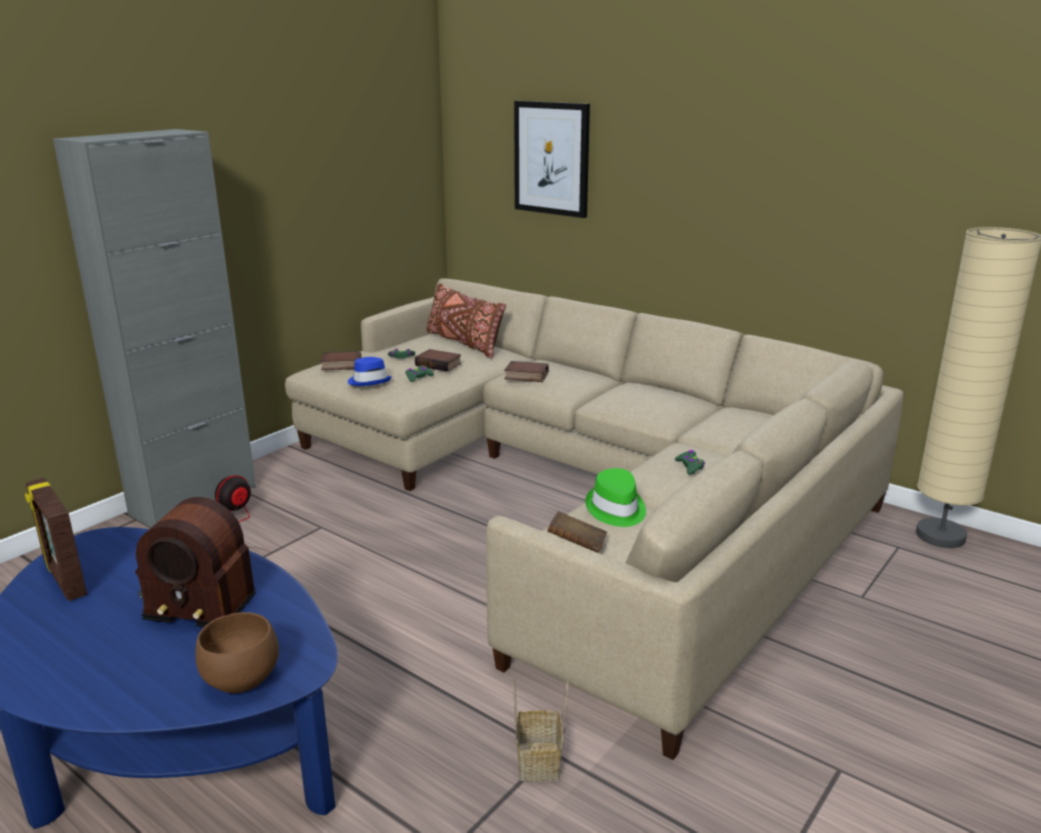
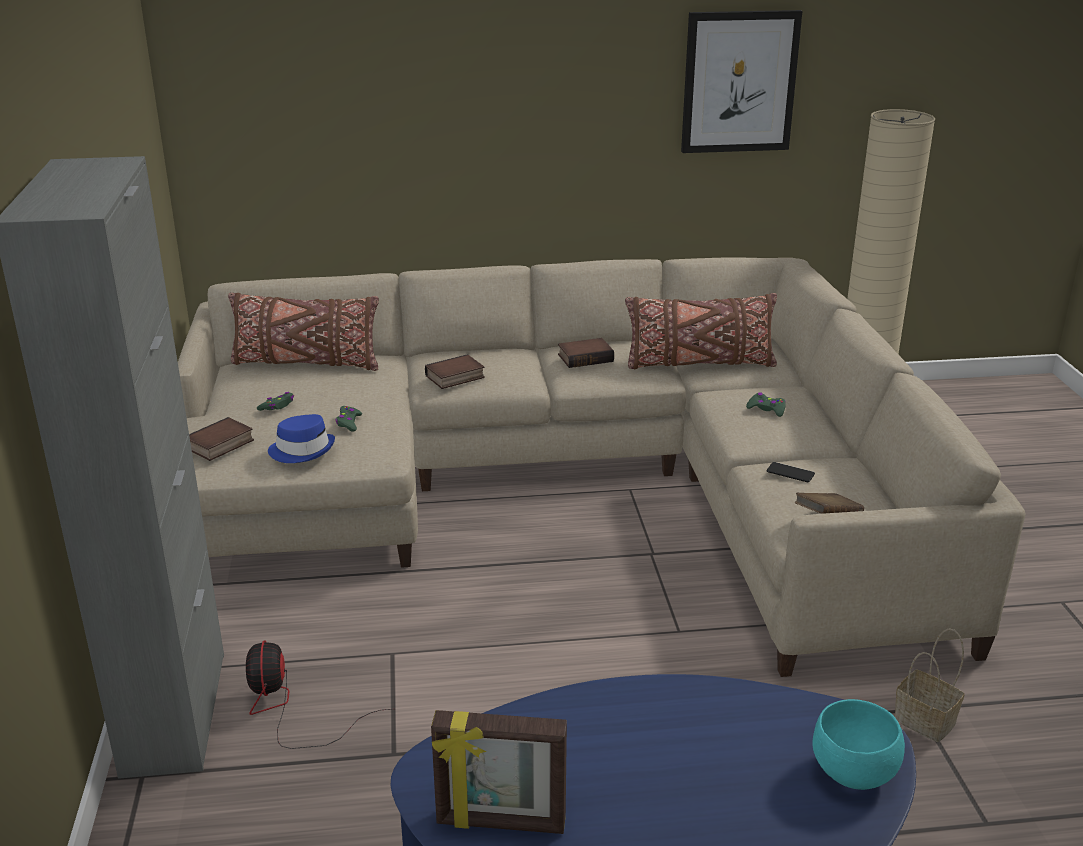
camera: 45 degrees left, 5 degrees up
(198, 594) = (656, 742): radio -> none
(240, 681) = (854, 775): brown bowl -> turquoise bowl
(439, 364) = (342, 398): book -> book (585, 357)
(552, 158) = (359, 96): picture -> picture (739, 82)
(616, 509) = (790, 473): green hat -> phone
(709, 424) = (699, 363): none -> brown pillow

